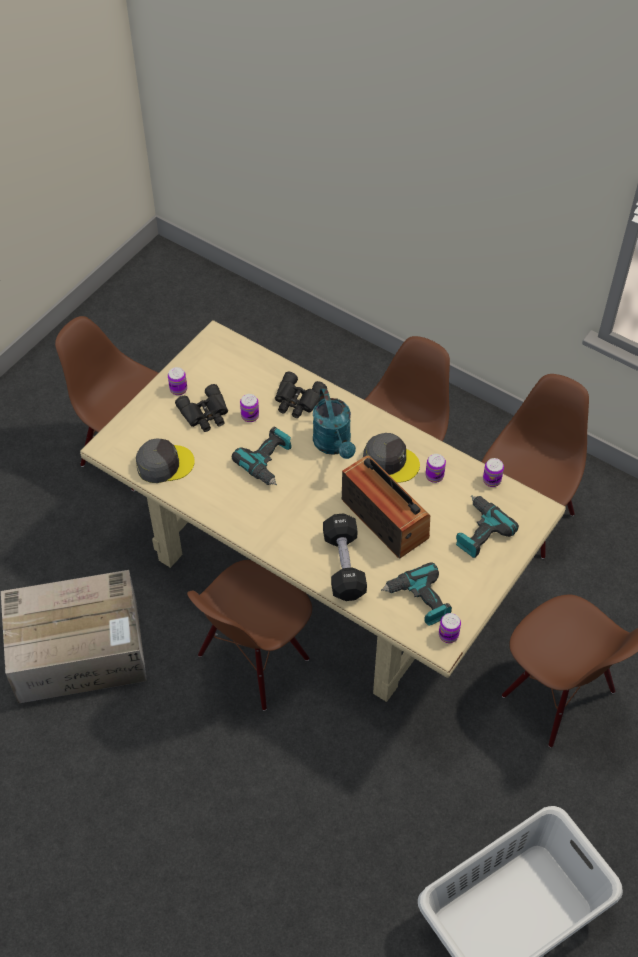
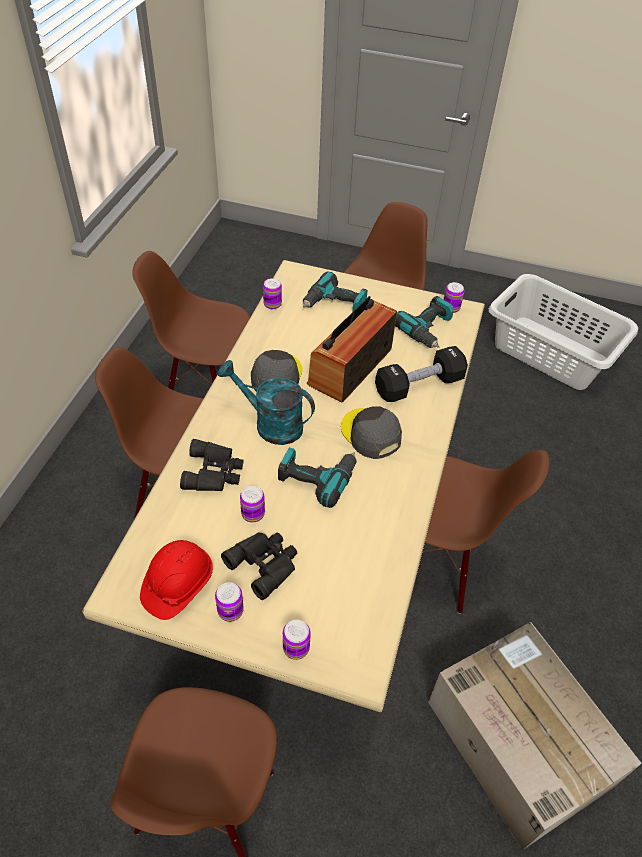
camera: 110 degrees left, 5 degrees down
(164, 464) = (362, 585): grey cap -> grey cap (370, 434)
(209, 366) = (177, 585): none -> red hard hat
(334, 445) = (270, 424): turquoise watering can -> turquoise watering can turned 120 degrees counterclockwise
(434, 476) = (282, 341): can -> can (296, 648)

